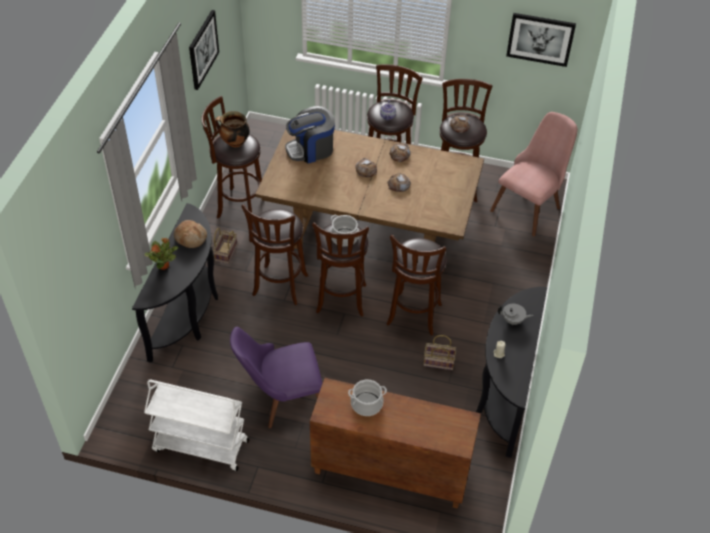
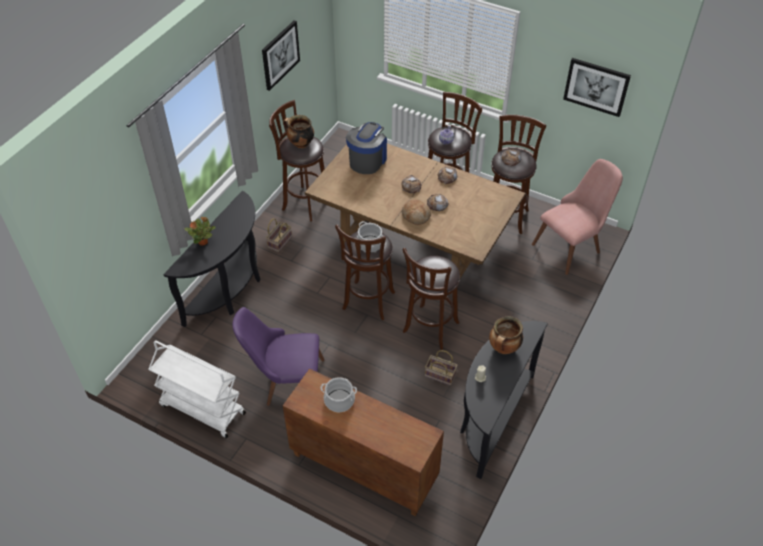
camera: 15 degrees right, 0 degrees up
(191, 238) = (235, 221): bread -> bread (416, 215)
(279, 287) = (316, 281): brown stool -> none
(311, 149) = (367, 160): coffee machine -> coffee machine turned 120 degrees clockwise
(513, 320) = (504, 348): grey teapot -> cooking pot

